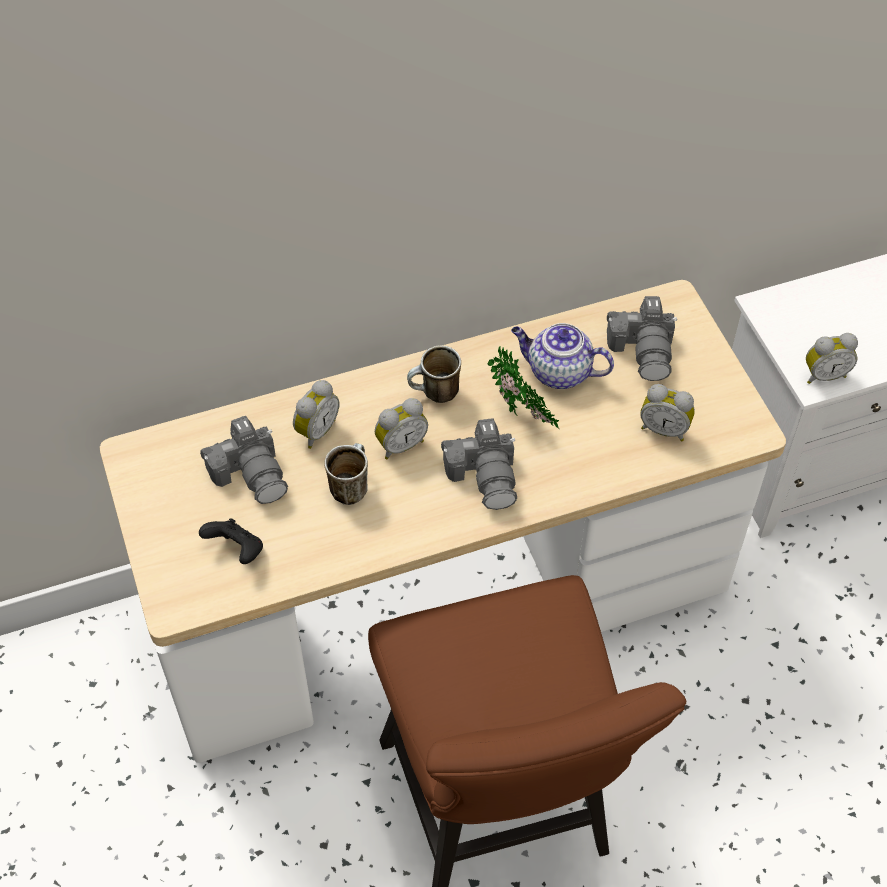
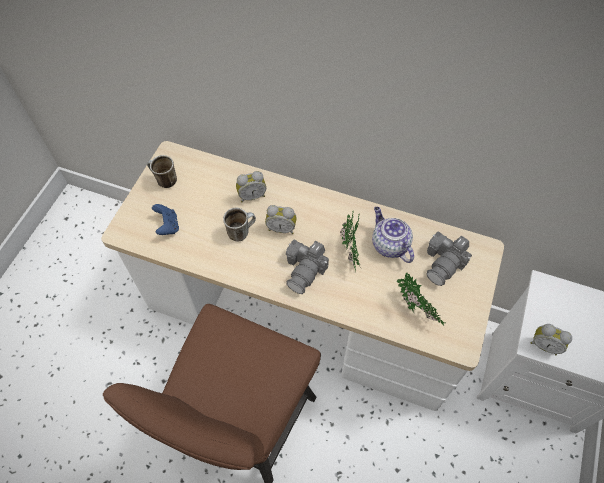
camera: 40 degrees right, 5 degrees up
(236, 550) = (168, 226): black game controller -> blue game controller
(251, 472) = (207, 195): camera -> none
(434, 394) = (320, 215): mug -> mug (164, 181)
(664, 428) = (415, 311): alarm clock -> potted plant

